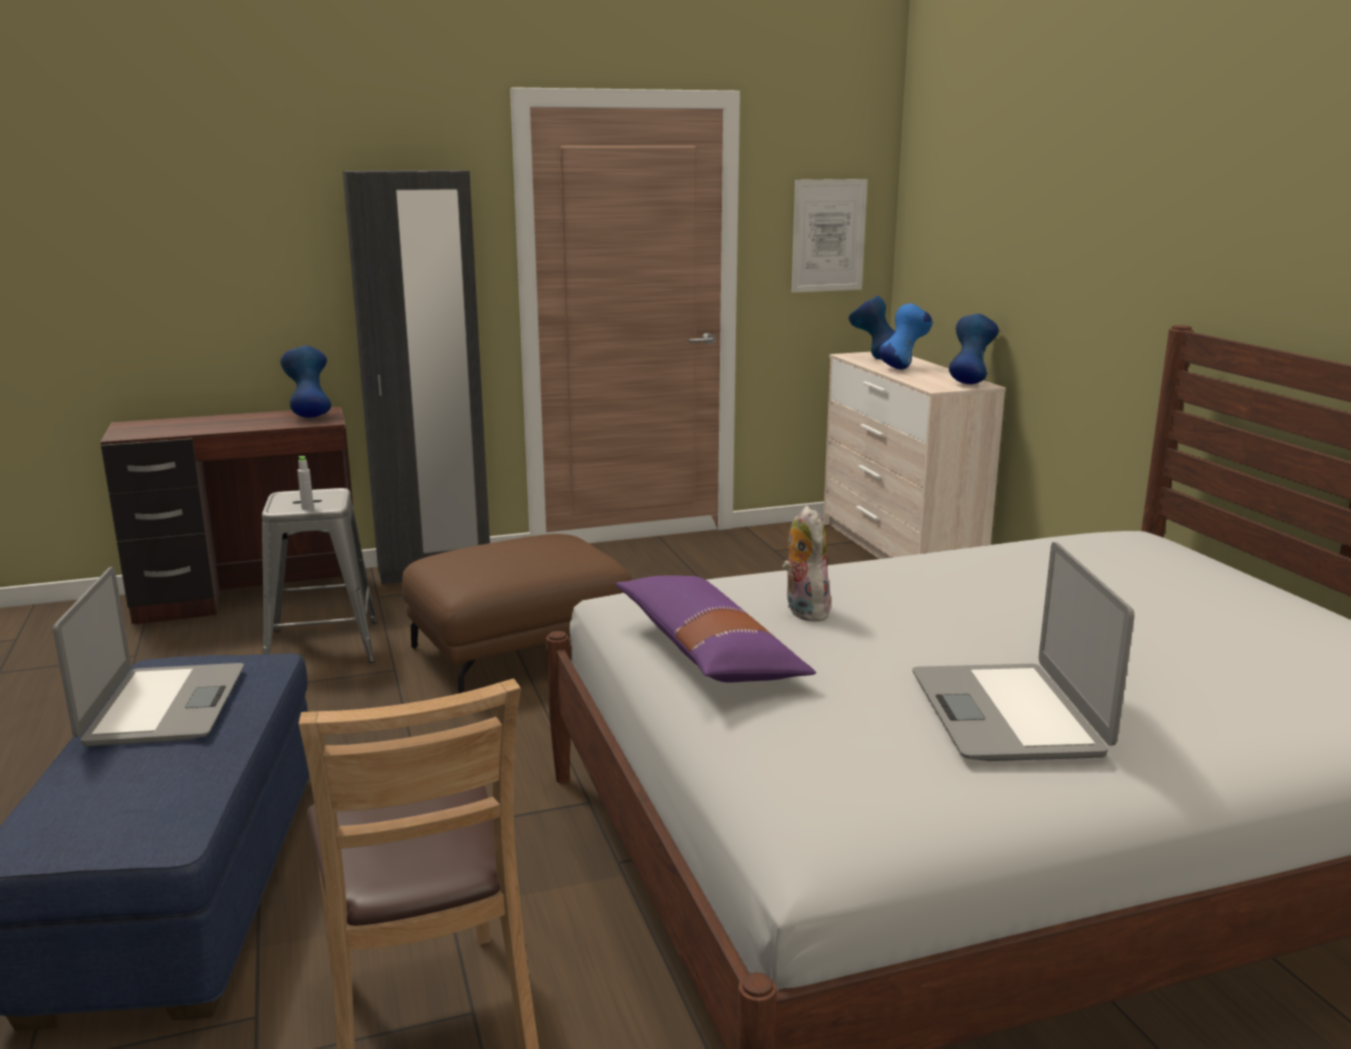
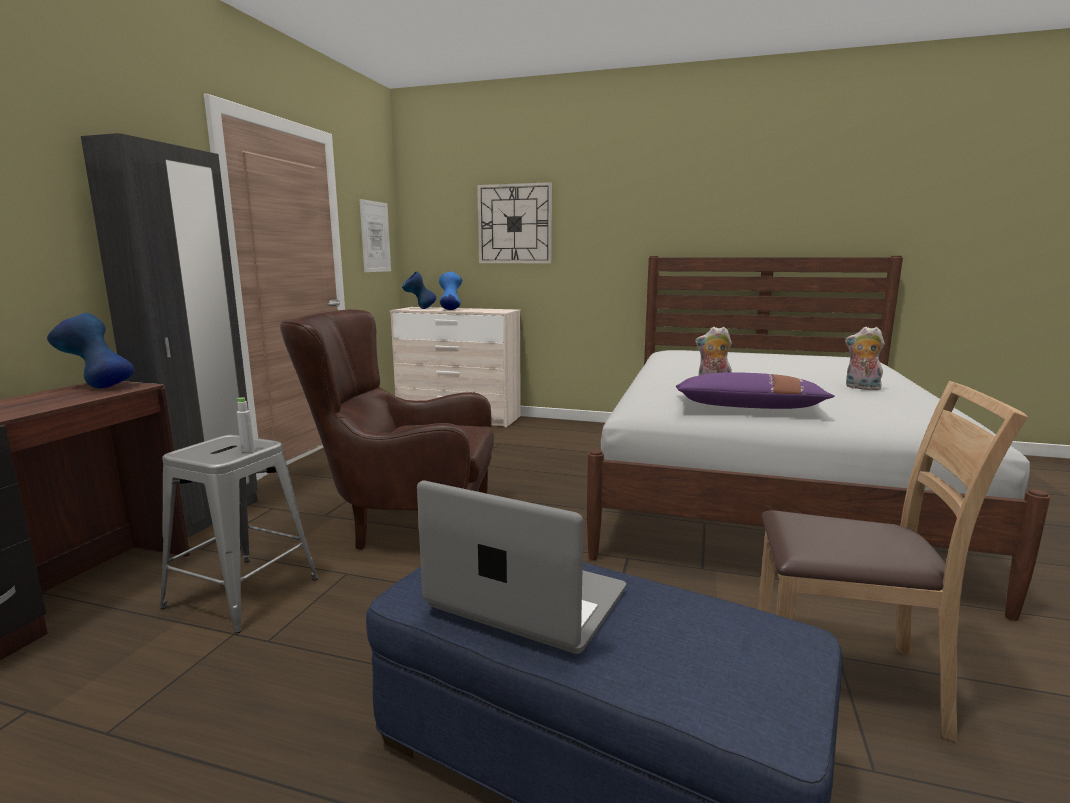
camera: 55 degrees left, 5 degrees down
(520, 652) = (402, 525): brown ottoman -> brown armchair
(969, 382) = (501, 309): blue vase -> none
(1008, 714) = (861, 388): laptop -> plush toy
(1017, 227) = (514, 224): none -> wall clock

